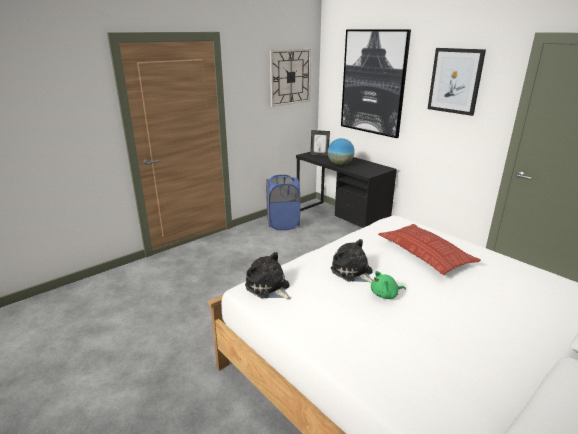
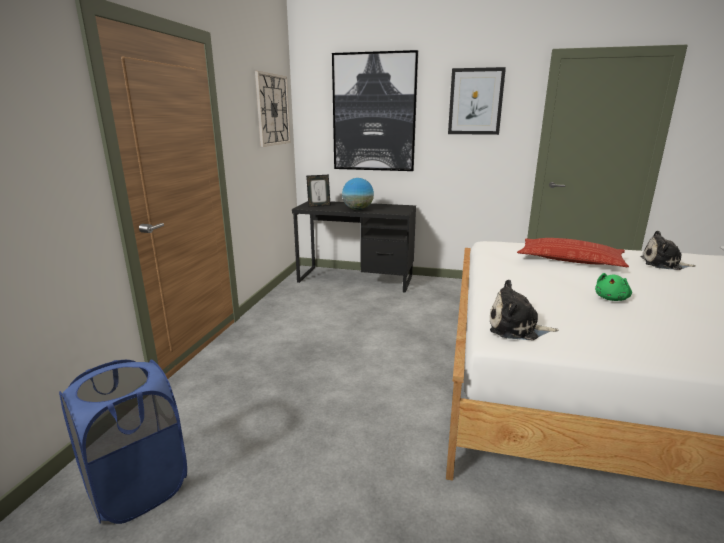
camera: 35 degrees left, 5 degrees down
(283, 224) = (299, 298): blue laundry basket -> blue laundry basket (137, 488)
(353, 272) = (552, 290): plush toy -> plush toy (663, 264)

